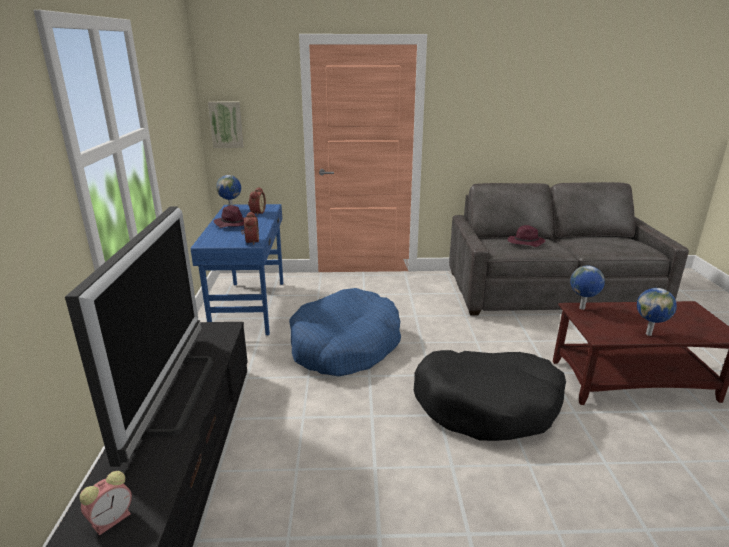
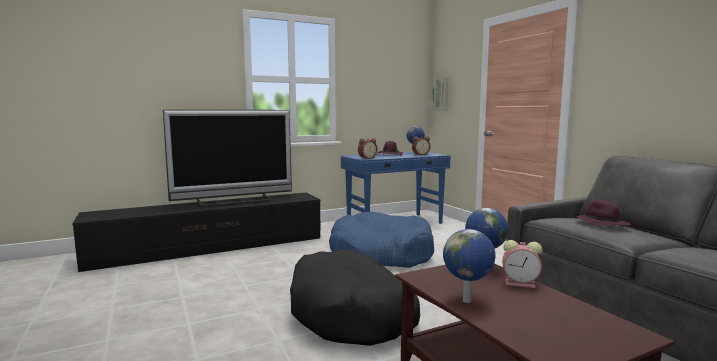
camera: 65 degrees right, 15 degrees down
(112, 518) = (142, 211): alarm clock -> alarm clock (521, 284)

